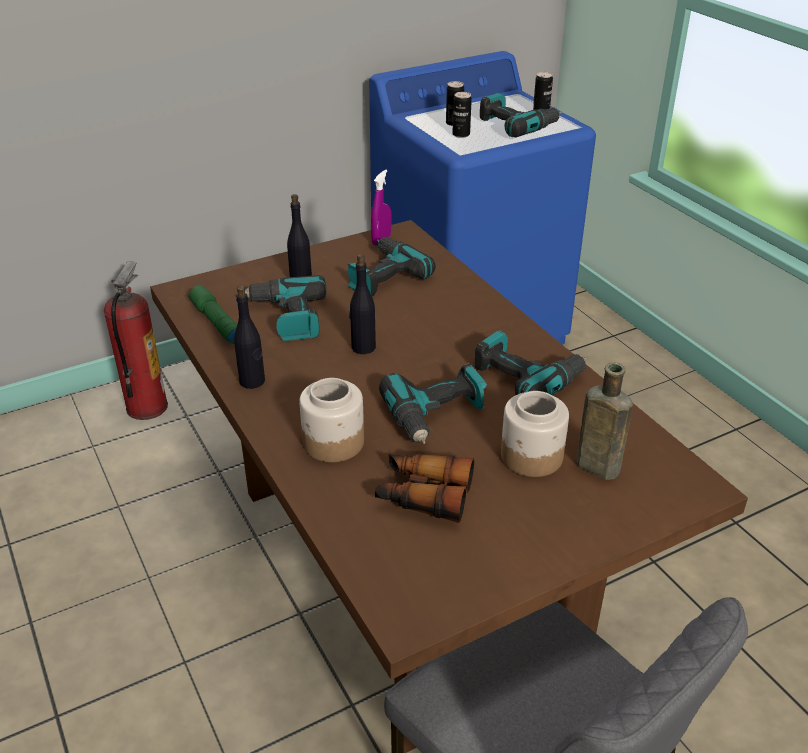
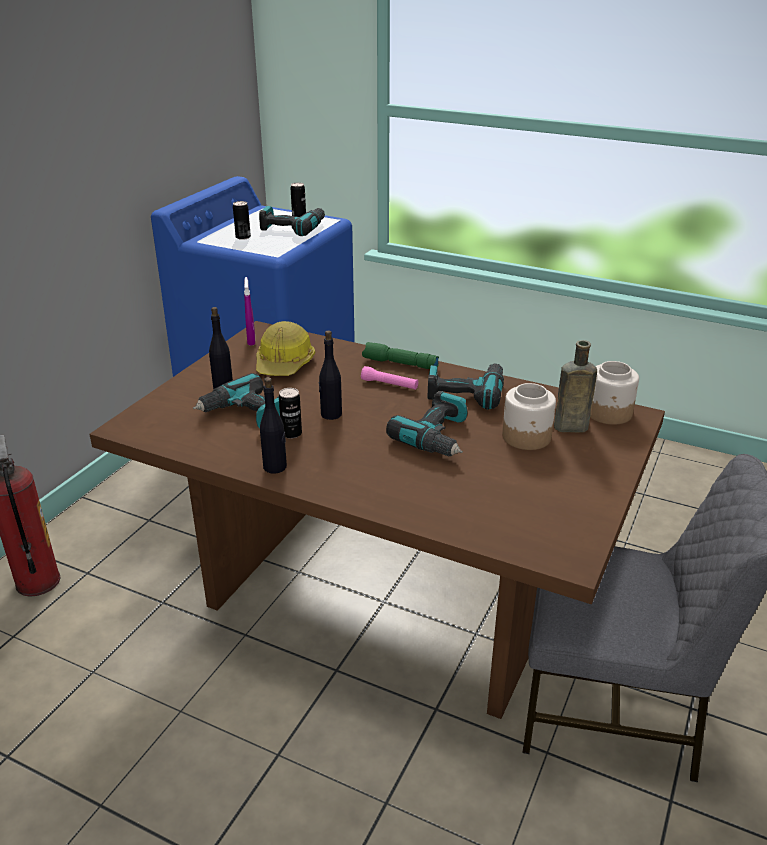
camera: 35 degrees left, 5 degrees down
(215, 322) = (188, 439): green flashlight -> green flashlight (399, 364)
(333, 443) = (390, 481): jar -> jar (609, 413)
(383, 276) = (284, 364): power drill -> hard hat
(423, 495) = (491, 487): binoculars -> none
(457, 337) = (389, 384): none -> pink flashlight
(461, 134) = (259, 243): can -> can (291, 433)

